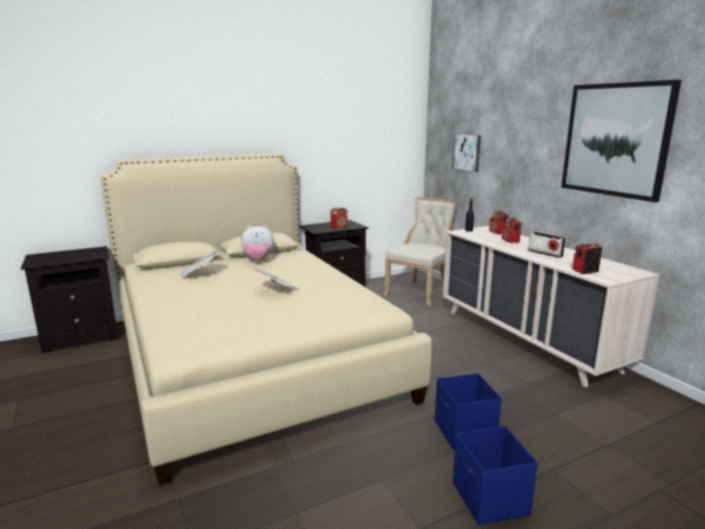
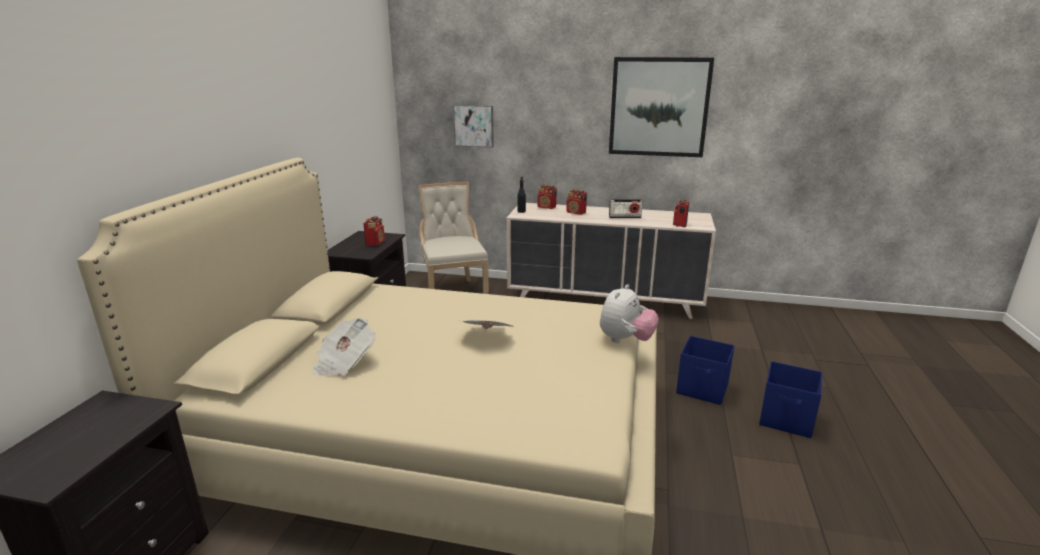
camera: 50 degrees left, 5 degrees up
(258, 260) = (364, 316): plush toy -> plush toy (625, 340)

